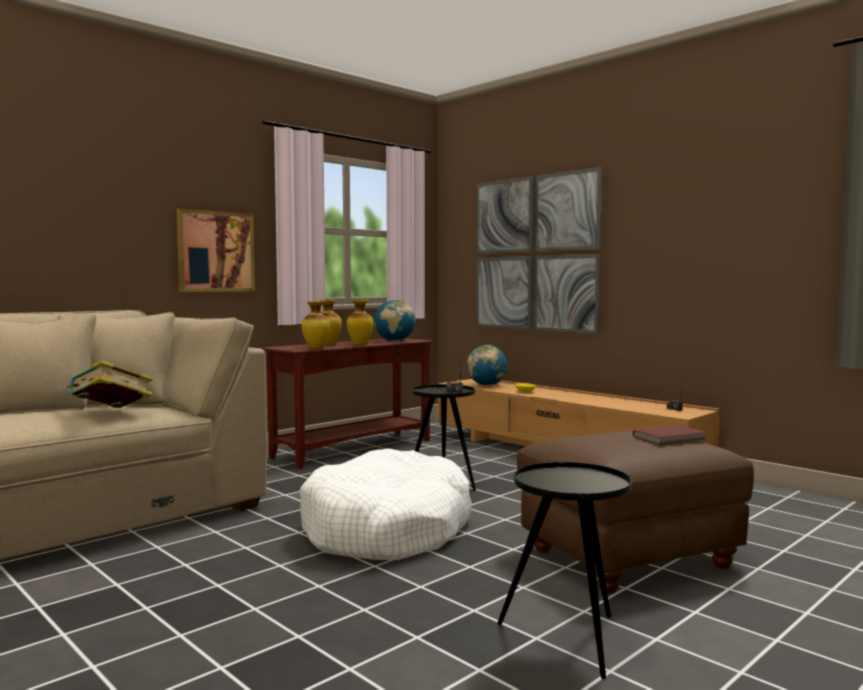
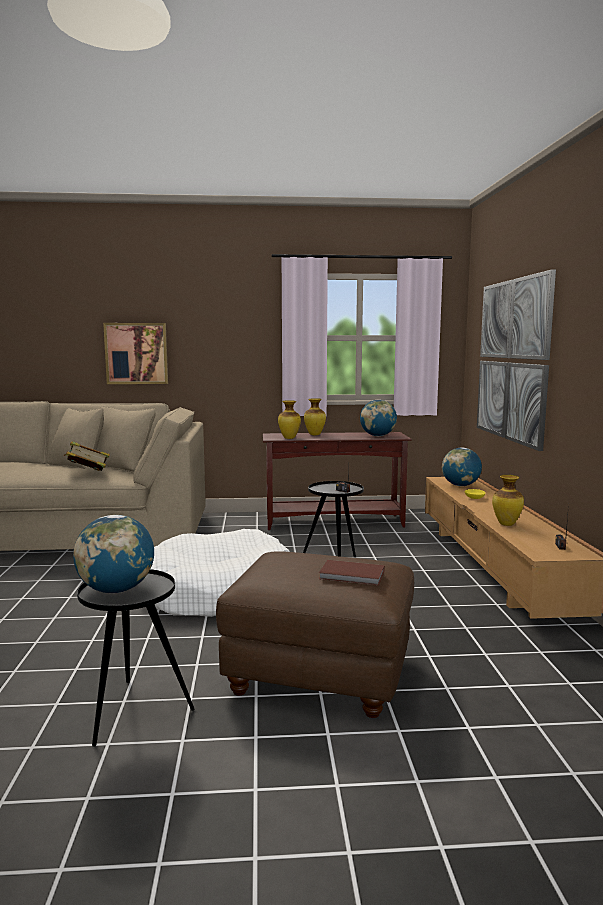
camera: 40 degrees right, 5 degrees up
(215, 251) = (237, 359): picture -> picture (136, 353)
(359, 344) = (333, 437): vase -> vase (506, 524)
(564, 484) = (116, 590): none -> globe

